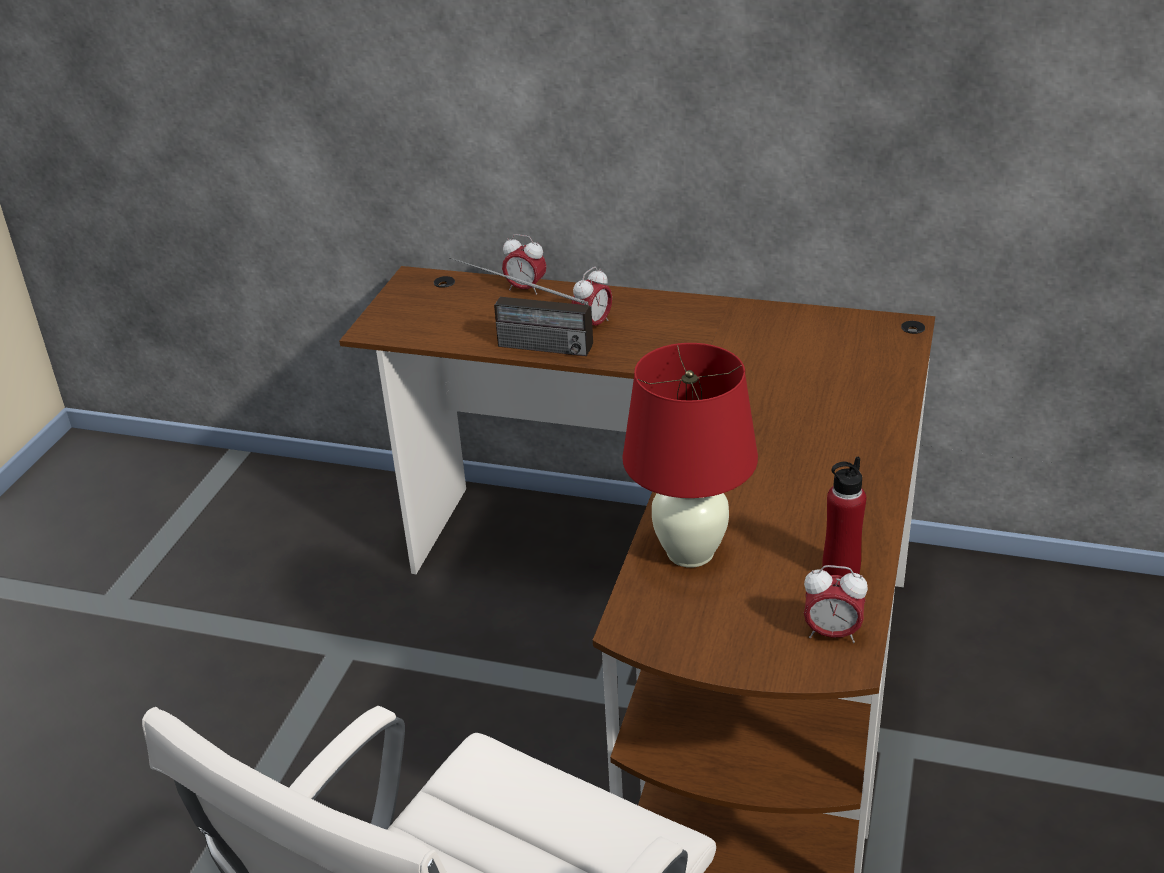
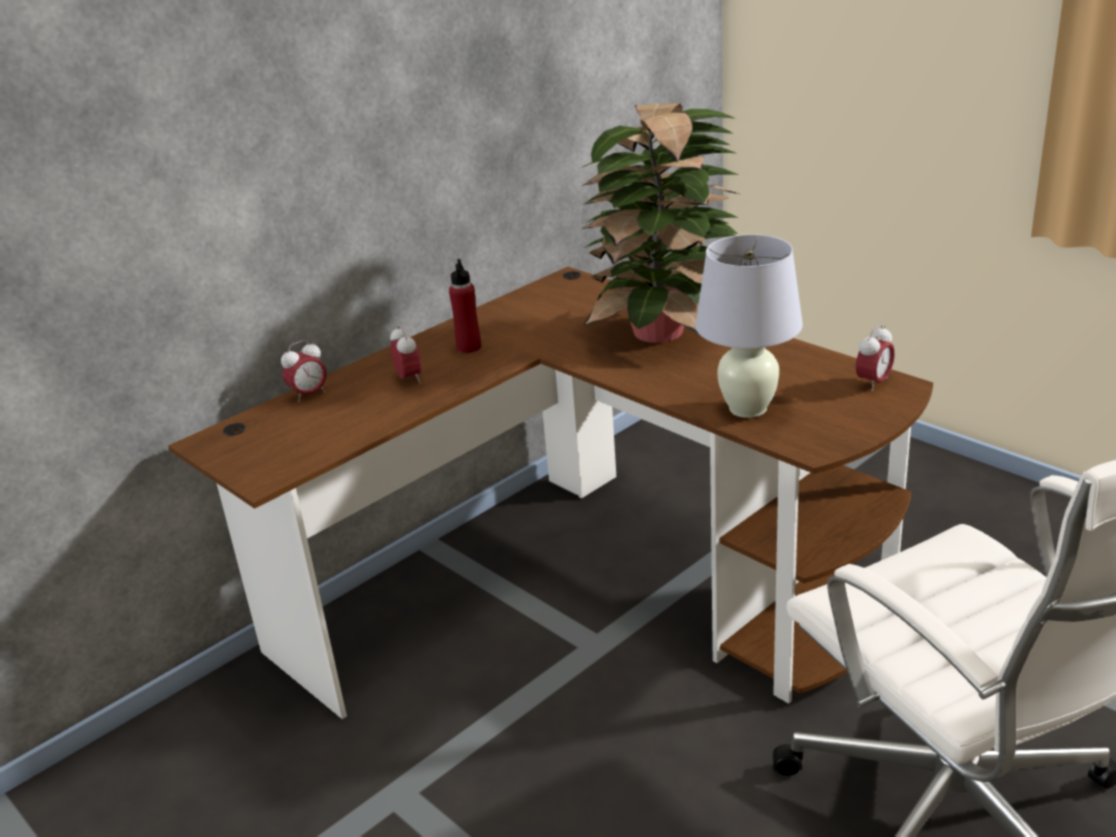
camera: 60 degrees left, 5 degrees down
(520, 344) = (392, 415): radio -> none
(689, 553) = (748, 409): red table lamp -> white table lamp
(821, 436) = (661, 334): none -> potted plant
(840, 572) = (814, 365): red bottle -> red bottle (469, 347)

